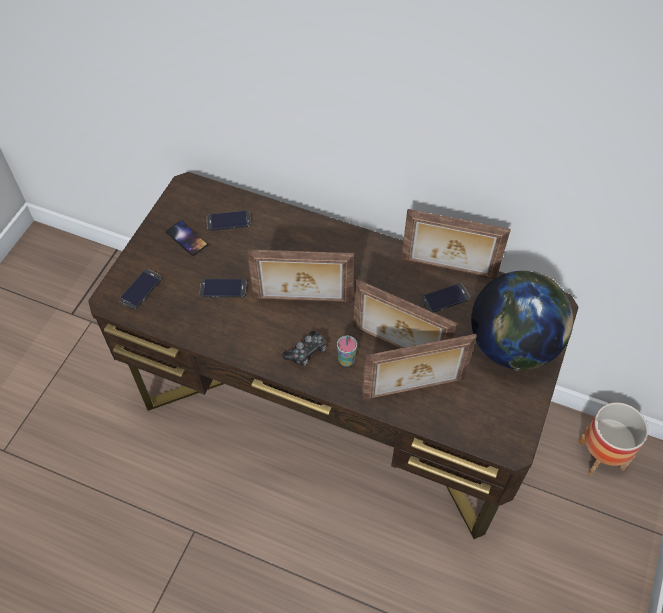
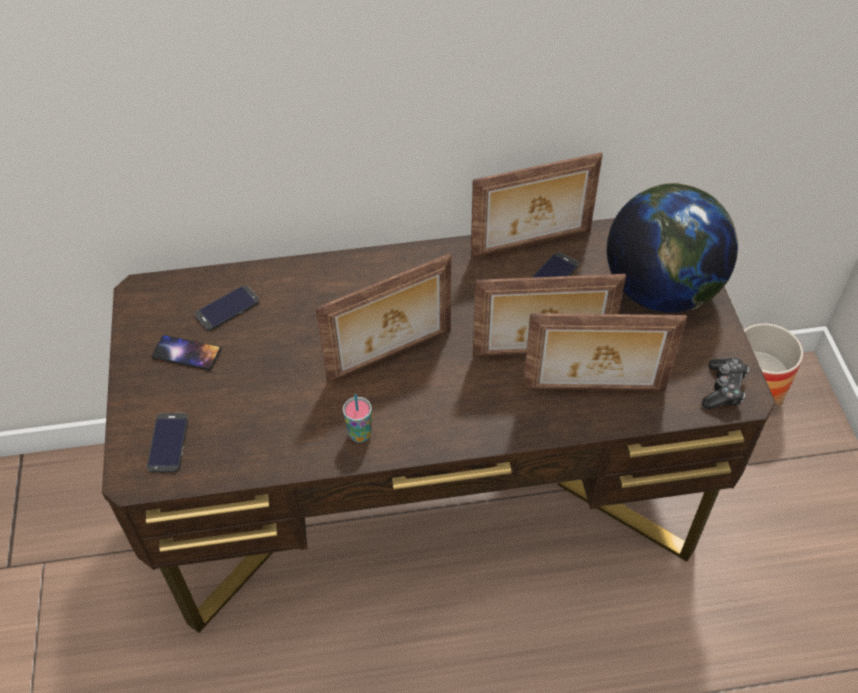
camera: 30 degrees left, 5 degrees down
(223, 288) = (279, 389): phone -> none
(306, 352) = (439, 412): game controller -> game controller (723, 389)
(346, 360) = (493, 397): cup -> cup (360, 434)
(414, 390) = (594, 391): picture frame -> picture frame turned 45 degrees clockwise

